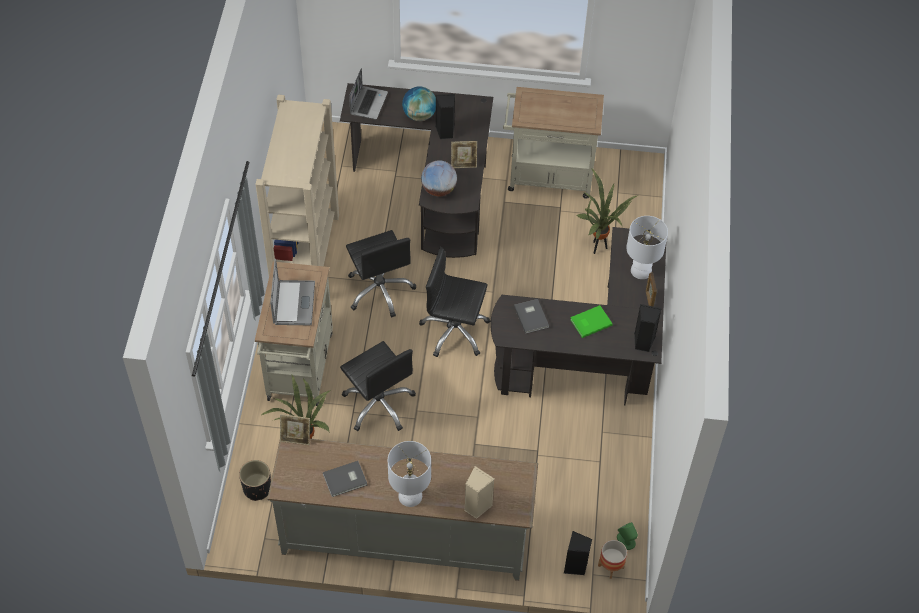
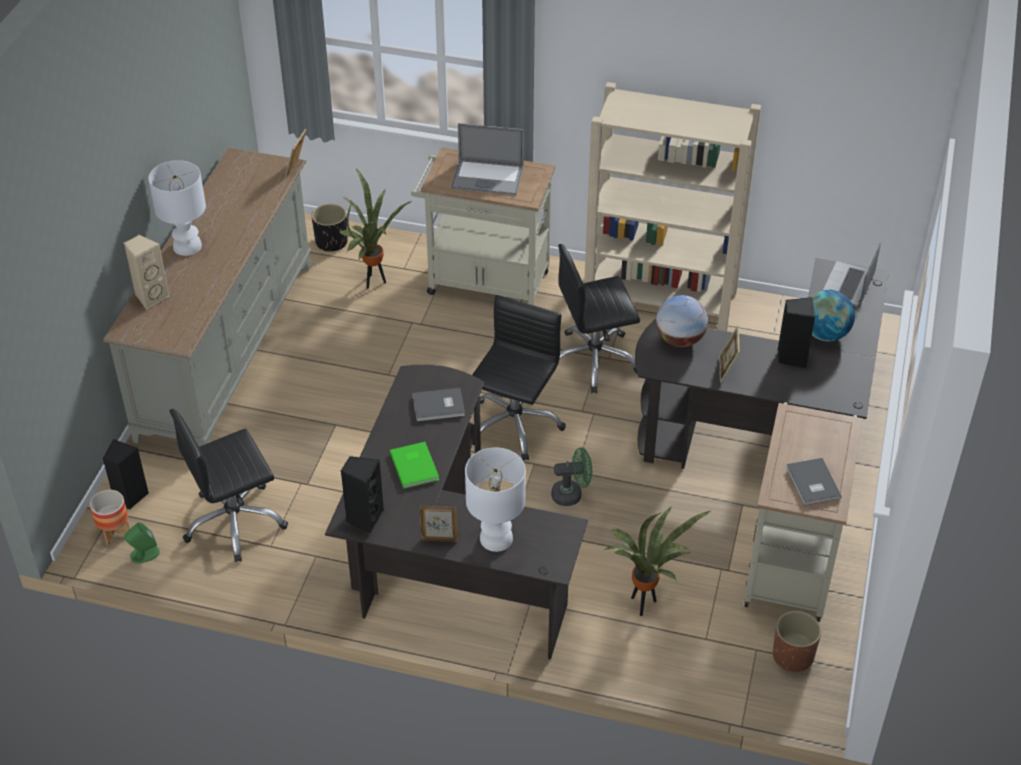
camera: 100 degrees right, 10 degrees down
(346, 480) = (228, 201): grey book -> grey book (811, 484)
(368, 103) = (848, 286): laptop -> laptop turned 90 degrees clockwise
(379, 404) = (417, 345): black office chair -> black office chair (235, 522)
(514, 292) = (571, 494): none -> green fan
(618, 175) = (793, 656): none -> brown planter

